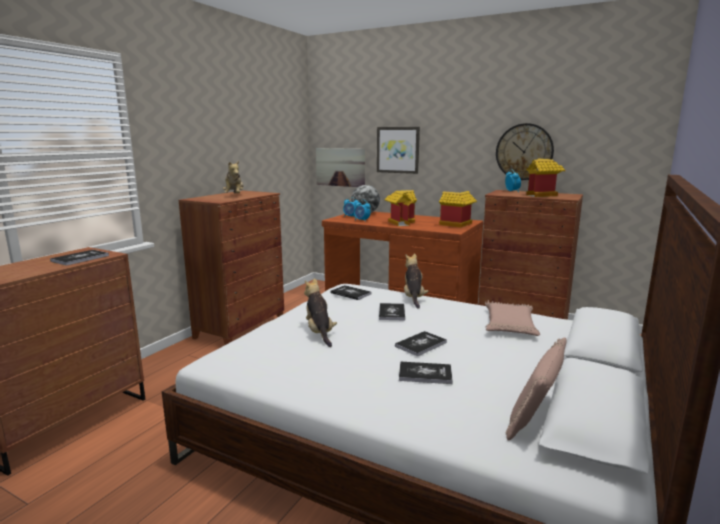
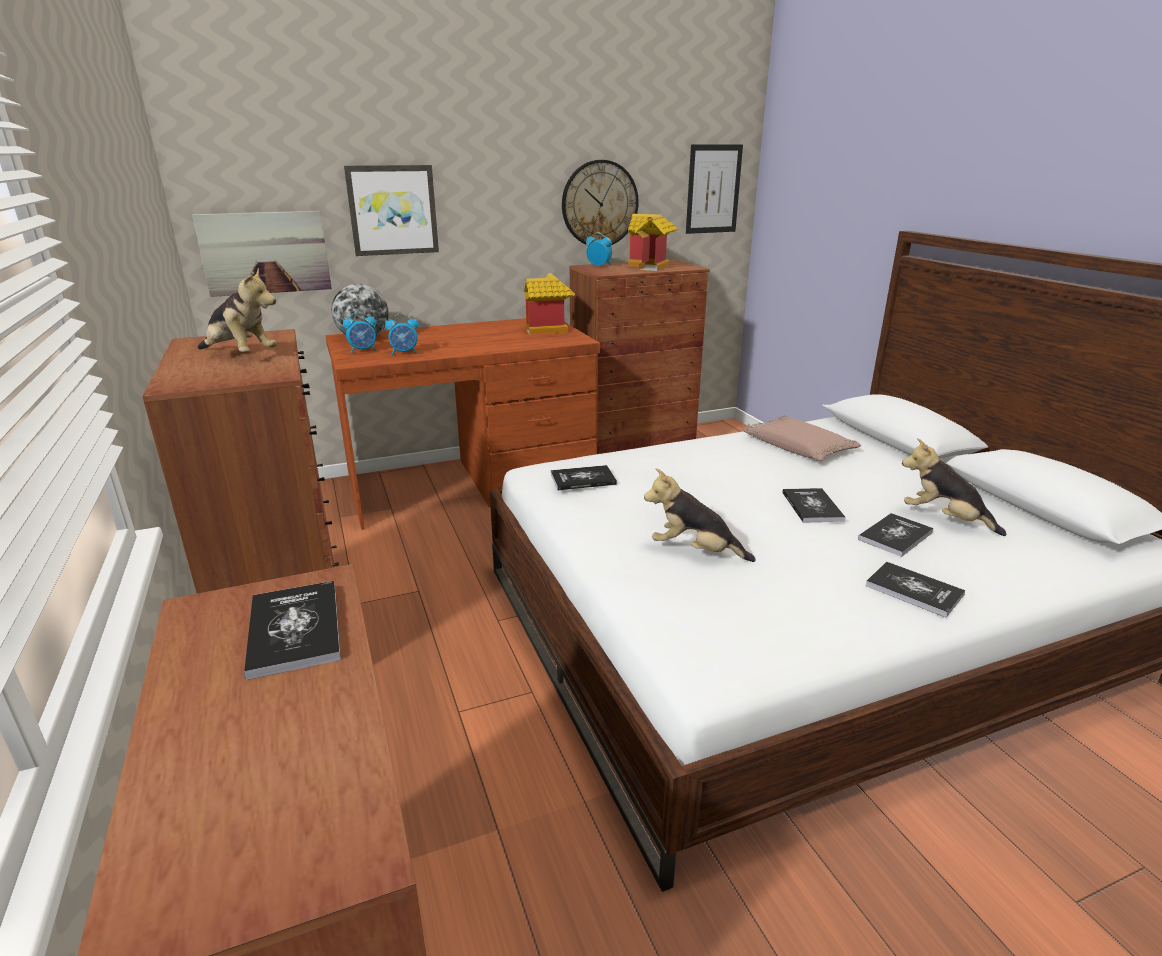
camera: 50 degrees left, 10 degrees up
(392, 312) = (695, 483): book -> book (914, 590)
(400, 223) = (473, 343): toy house -> none
(413, 298) = (654, 454): plush toy -> plush toy (944, 519)
(534, 416) = (1026, 526): beige pillow -> none
(625, 145) = (713, 189): none -> picture

